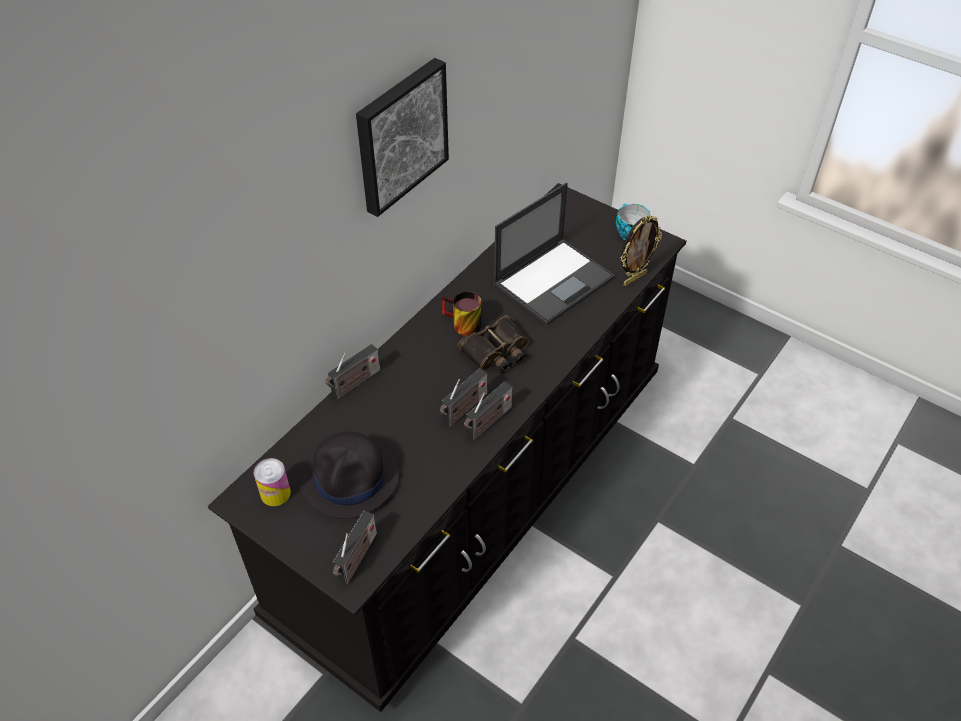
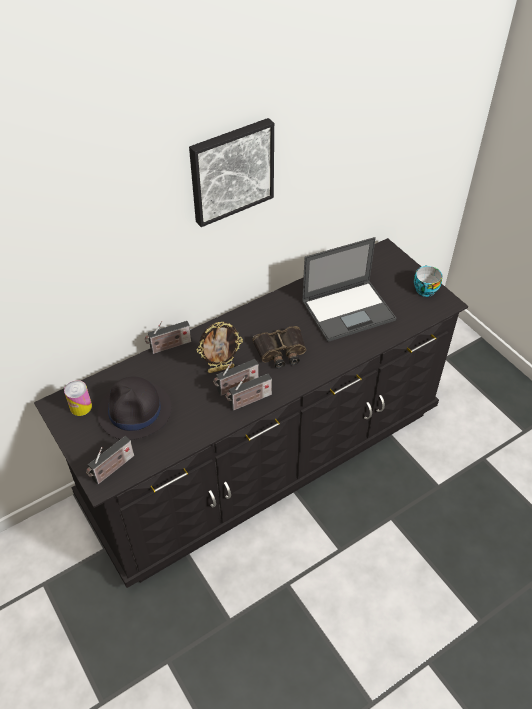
camera: 20 degrees right, 0 degrees up
(461, 325) = (264, 325): mug -> none
(634, 278) = (411, 324): picture frame -> picture frame (221, 369)

